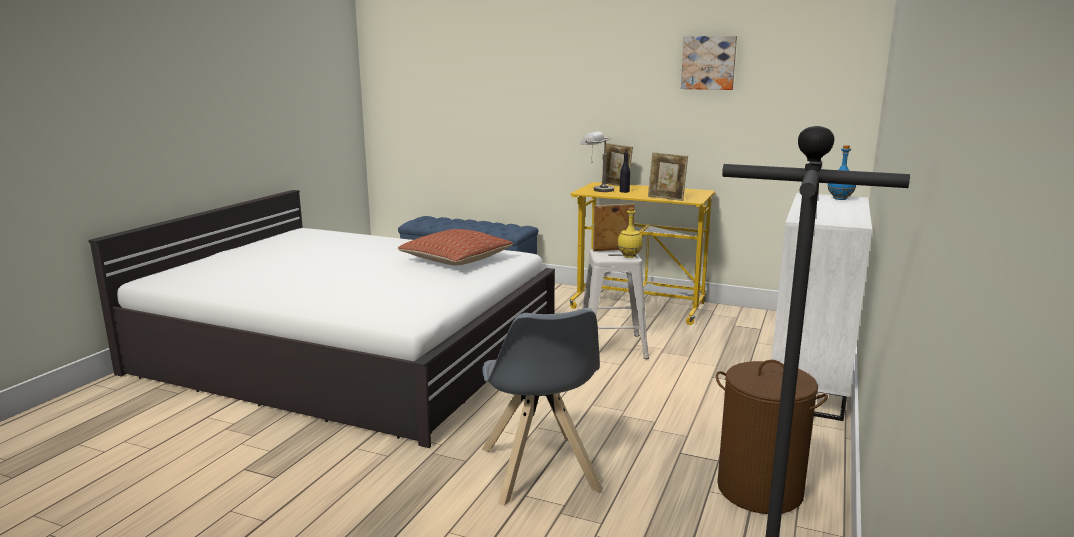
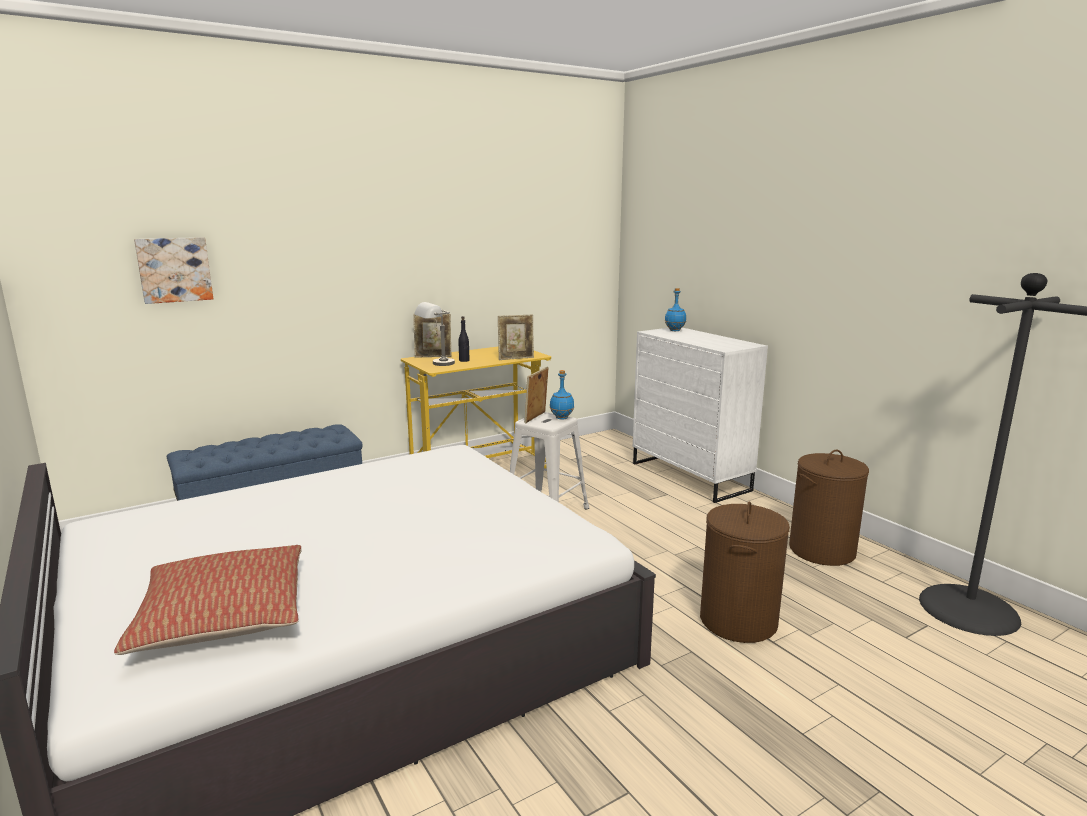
camera: 55 degrees left, 0 degrees up
(456, 260) = (426, 476): pillow -> pillow (223, 617)
(540, 471) = (738, 621): grey chair -> brown laundry basket
(629, 256) = (562, 418): yellow bottle -> blue bottle
(708, 63) = (499, 224): picture -> picture (174, 269)

